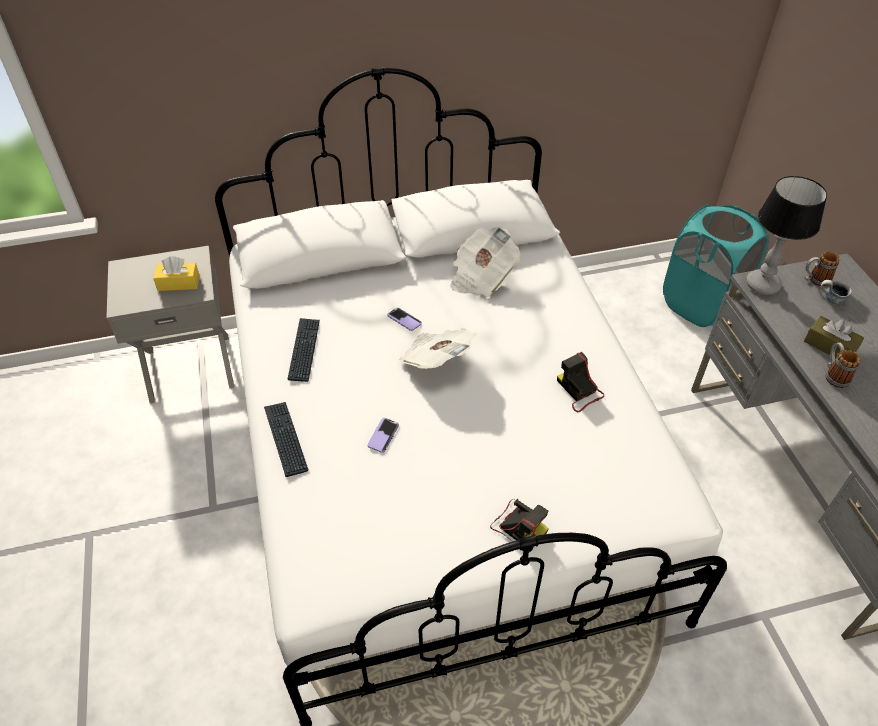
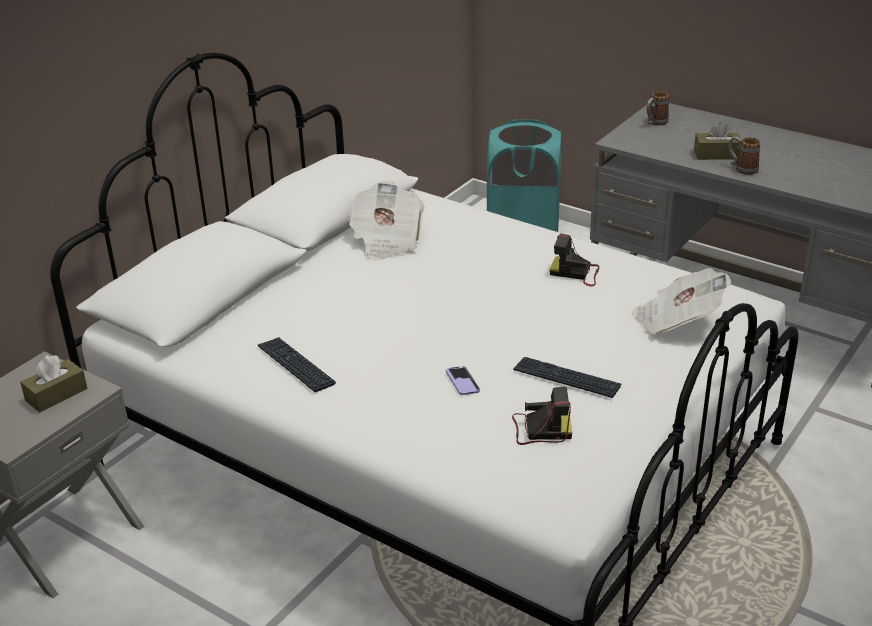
camera: 40 degrees left, 15 degrees down
(178, 283) = (56, 395): yellow tissue box -> brown tissue box
(285, 439) = (376, 432): keyboard -> keyboard (566, 379)
(404, 320) = (361, 300): phone -> none
(436, 360) = (432, 311): newspaper -> newspaper (677, 321)
(518, 526) = (652, 374): camera -> camera (540, 430)
(762, 285) = (625, 140): table lamp -> none
(830, 300) = (680, 129): mug -> none

